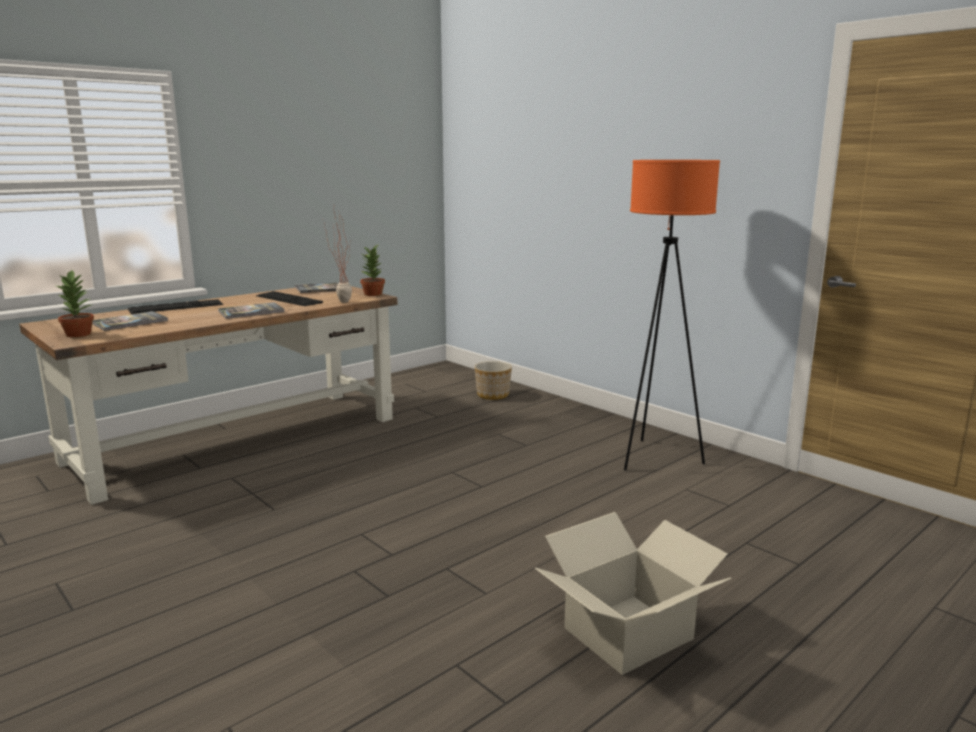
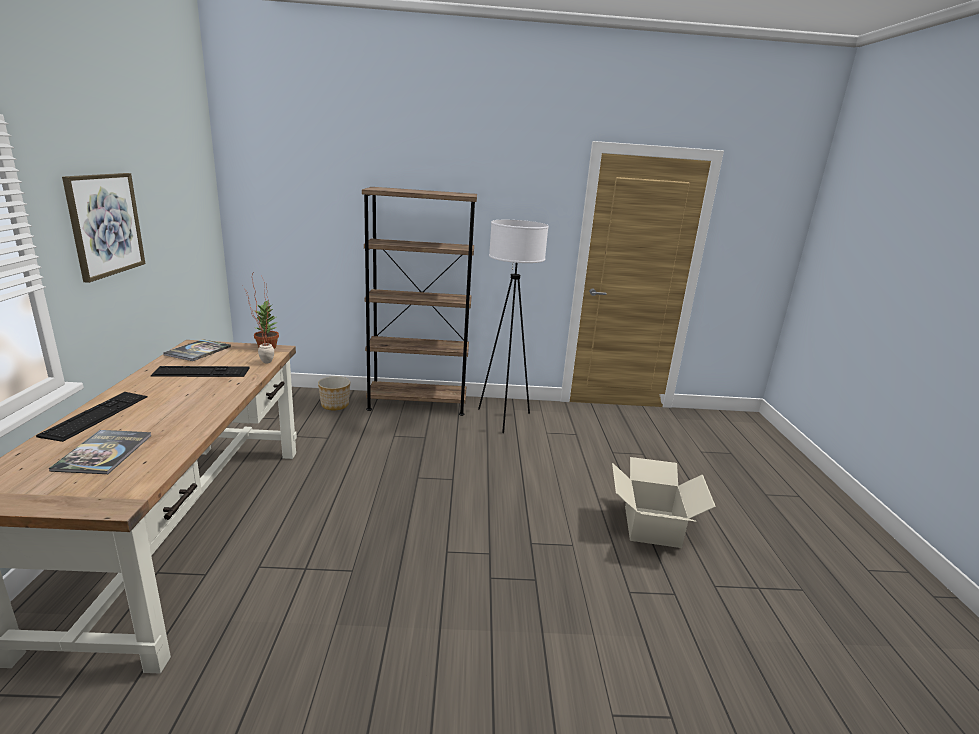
camera: 50 degrees left, 5 degrees up
(79, 334) = (89, 490): potted plant -> none
(251, 312) = (210, 397): book -> none
(267, 165) = (105, 224): none -> picture
(577, 416) = (417, 403): none -> brown bookcase
(655, 458) = (503, 418): orange floor lamp -> white floor lamp

